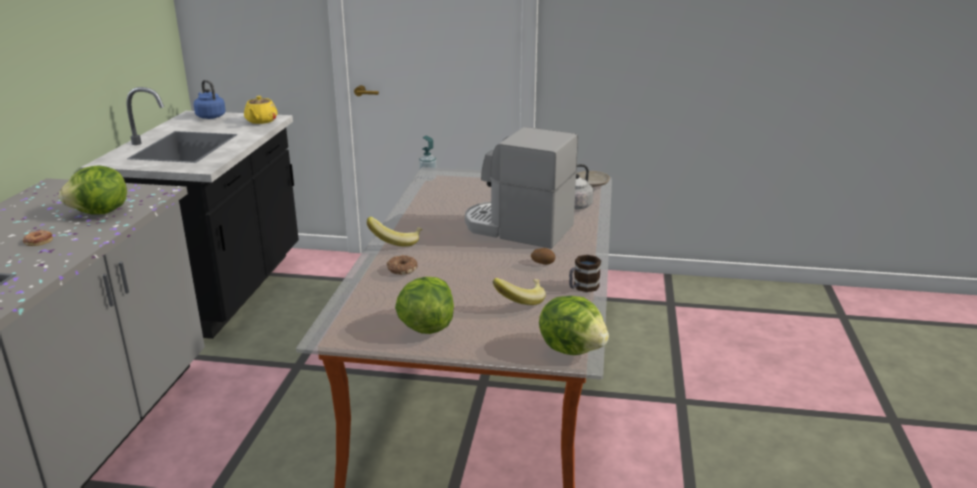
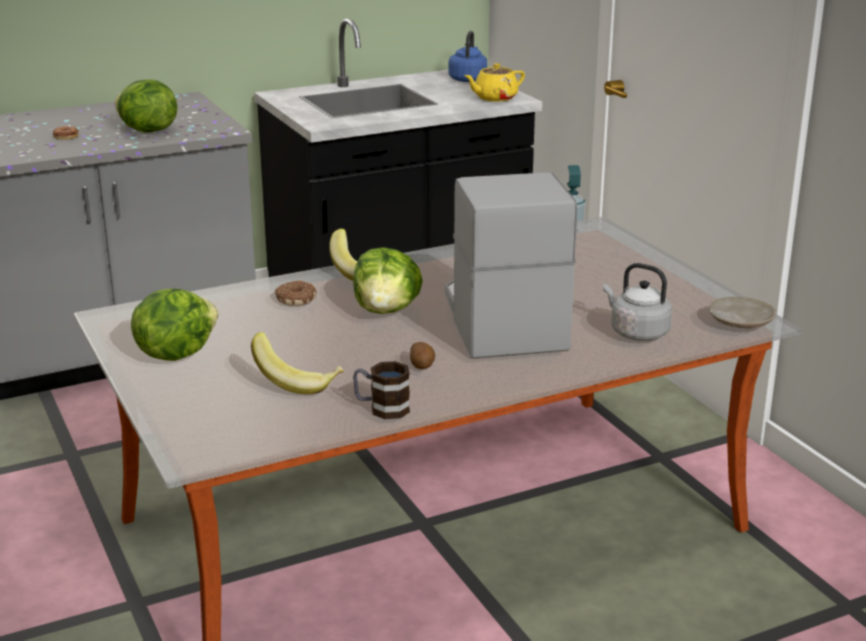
camera: 55 degrees right, 0 degrees up
(572, 348) = (210, 446): lettuce -> lettuce (387, 311)

